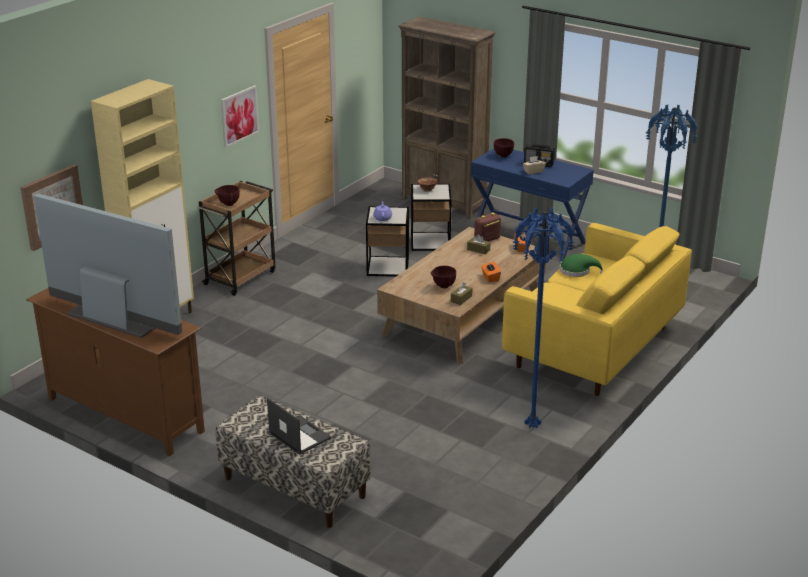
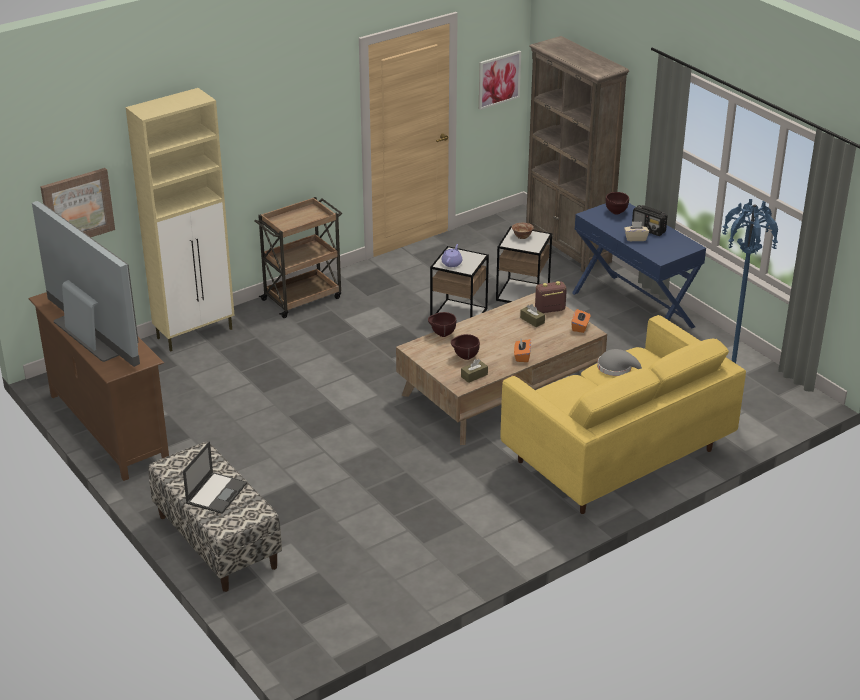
camera: 20 degrees right, 5 degrees up
(228, 204) = (288, 222): brown bowl -> brown bowl (442, 334)
(239, 116) = (319, 129): picture -> picture (499, 79)
(299, 435) = (216, 493): laptop -> laptop turned 45 degrees clockwise
(531, 426) = (489, 531): blue floor lamp -> none
(577, 271) = (617, 368): green hat -> grey hat

